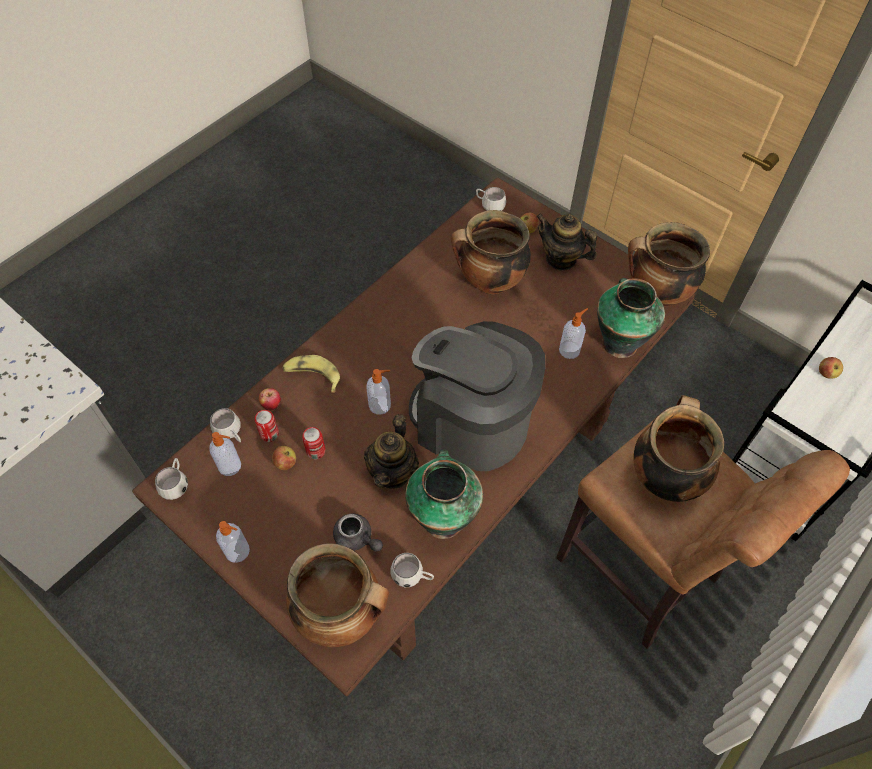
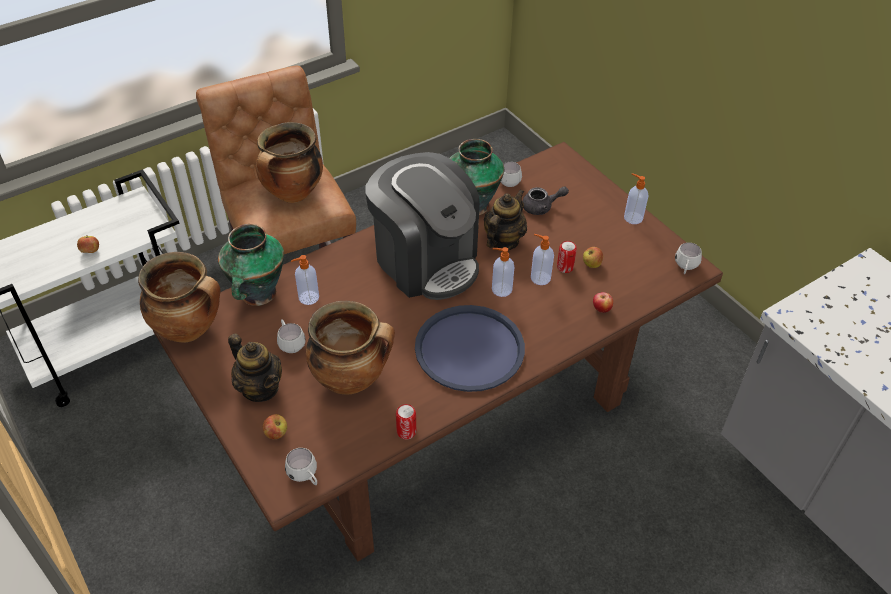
camera: 165 degrees left, 10 degrees down
(230, 466) = (639, 271): soap dispenser -> soap dispenser (539, 278)
(231, 434) = (639, 294): white mug -> white mug (290, 343)
(269, 434) = (604, 287): can -> can (406, 431)
(312, 376) = (560, 326): banana -> none
(341, 613) = (560, 173): cooking pot -> none
(356, 539) = (541, 207): grey teapot -> grey teapot turned 120 degrees clockwise
(395, 332) = (469, 349): none -> blue tray

